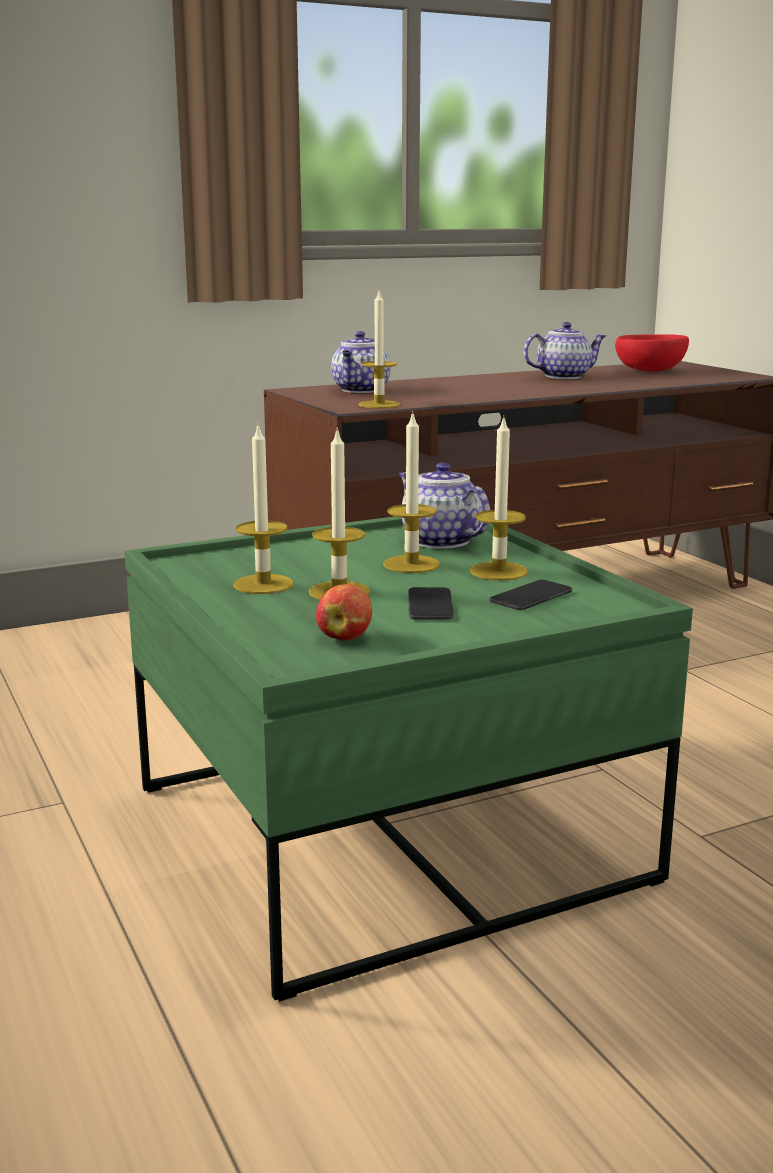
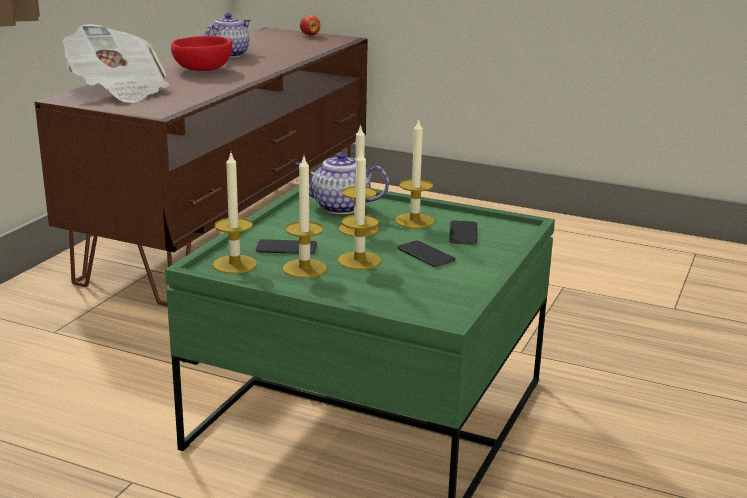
camera: 40 degrees left, 5 degrees up
(290, 563) = (286, 248): none -> phone
(345, 637) = (426, 290): apple -> apple (309, 35)
(361, 390) = (118, 91): teapot -> newspaper
(379, 404) = (168, 104): candle -> candle (235, 264)
(651, 371) = (272, 41): red bowl -> red bowl (204, 70)

